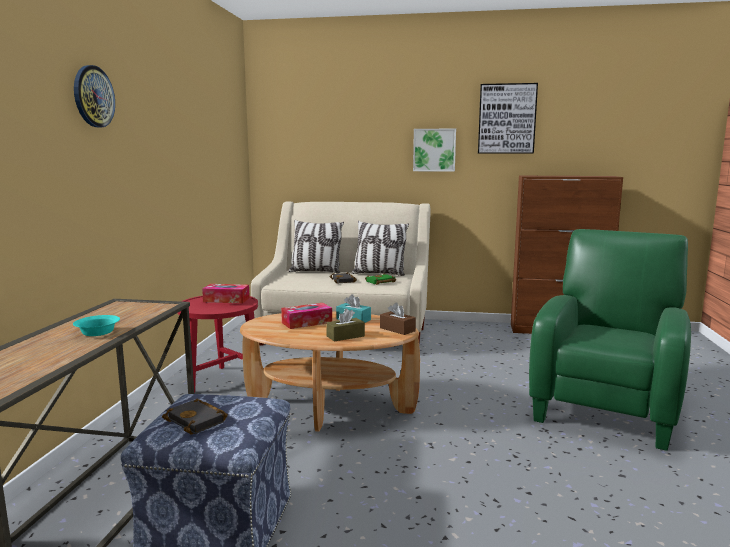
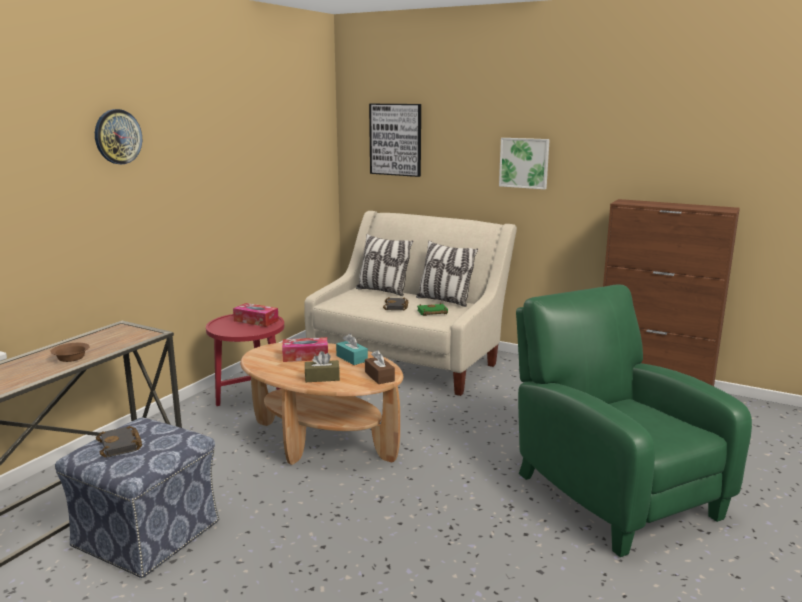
camera: 20 degrees right, 5 degrees up
(96, 332) = (70, 358): turquoise bowl -> brown bowl
(507, 119) = (609, 129): picture -> picture (396, 139)
(607, 405) = (611, 491): green armchair -> green armchair turned 75 degrees counterclockwise

